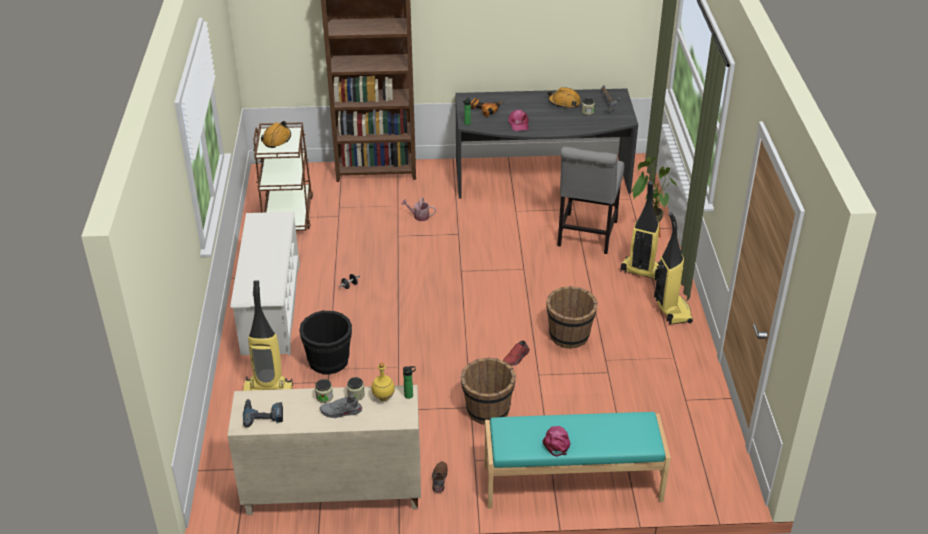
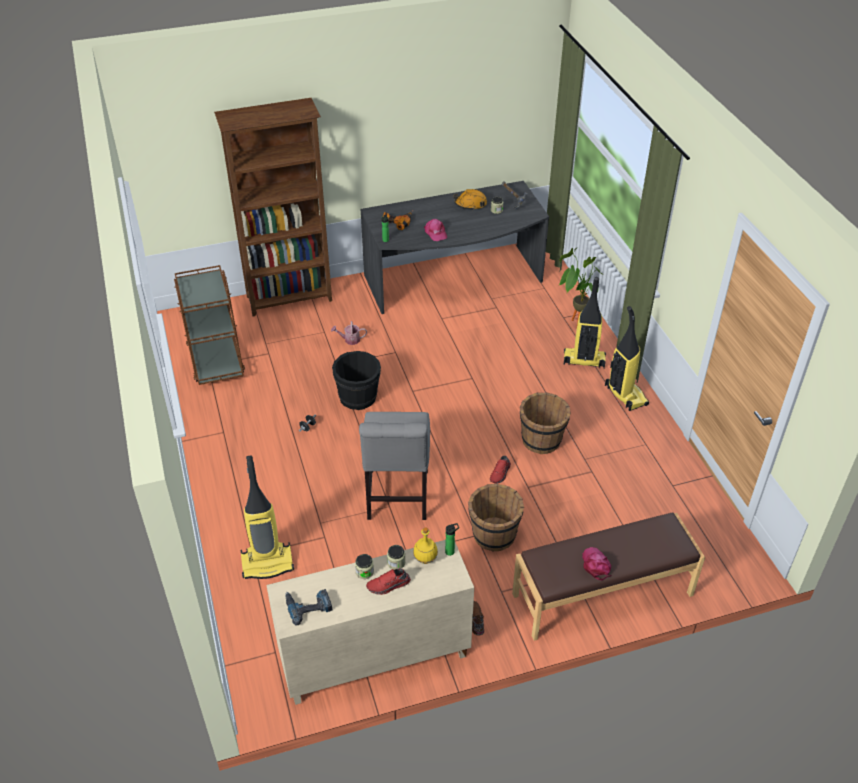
camera: 15 degrees left, 5 degrees up
(271, 308) = (236, 467): white shoe rack -> none
(277, 139) = (198, 287): orange hard hat -> none
(329, 361) = (317, 514): black bucket -> black bucket (358, 397)
(341, 412) = (388, 586): grey shoe -> red shoe
(572, 483) = (603, 595): turquoise bench -> brown bench
(586, 236) = (518, 333): grey chair -> grey chair (397, 498)

